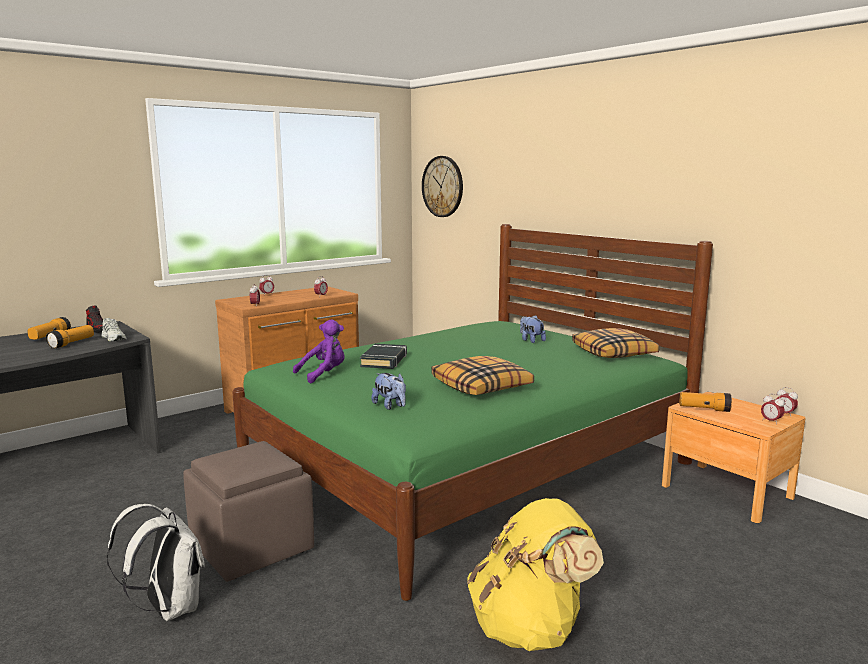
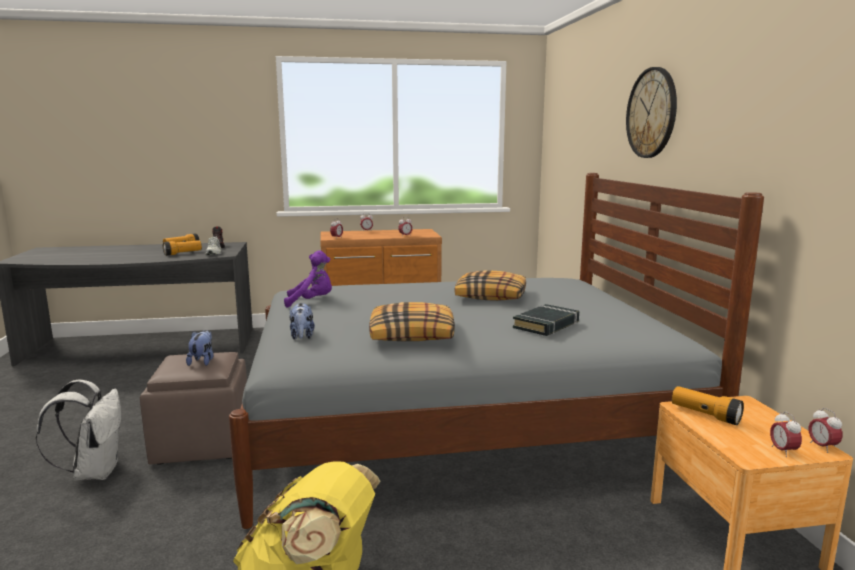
camera: 30 degrees right, 0 degrees up
(384, 360) = (376, 298): black book -> black book (546, 325)
(442, 186) = (560, 134): wall clock -> wall clock (651, 113)
(468, 467) = (458, 423): green bed -> grey bed
(531, 340) = (556, 300): plush toy -> plush toy (202, 361)
(614, 353) = (628, 326): pillow -> pillow (491, 296)

